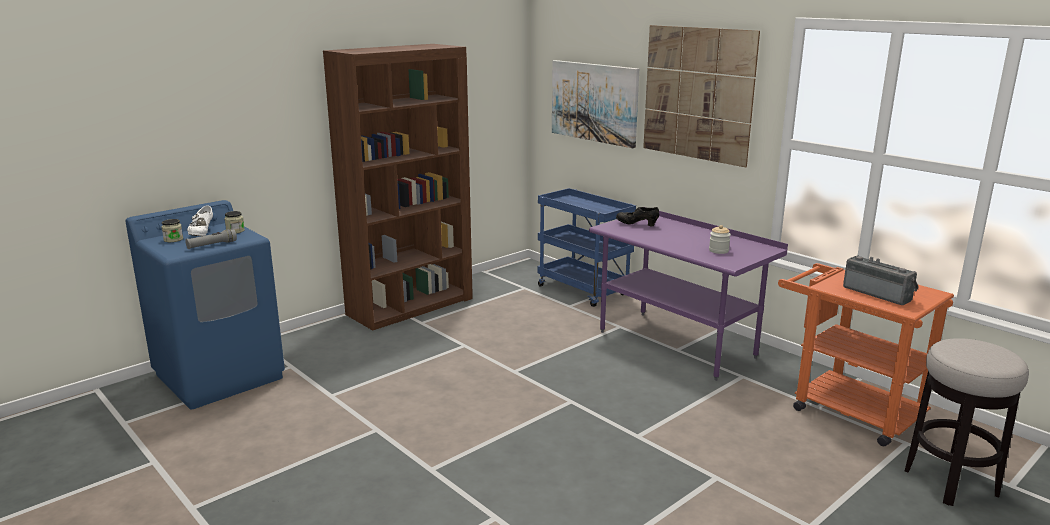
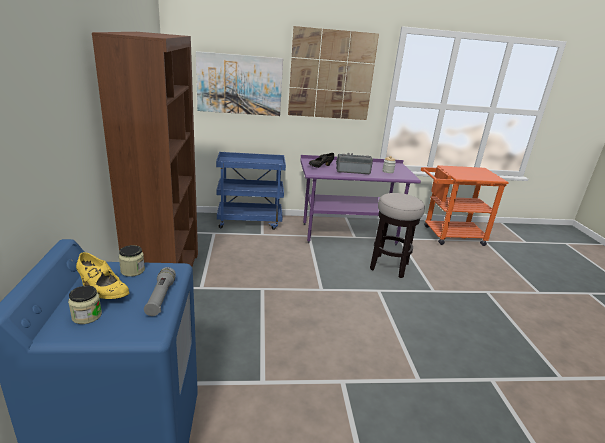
camera: 55 degrees left, 5 degrees up
(202, 234) = (103, 292): white shoe -> yellow shoe
(878, 293) = (476, 175): radio -> radio (353, 171)
(950, 482) = (518, 249): stool -> stool (389, 266)

